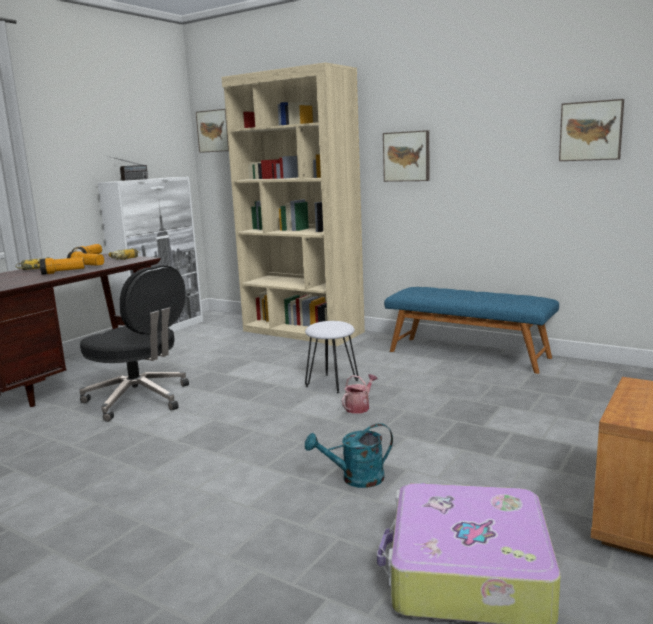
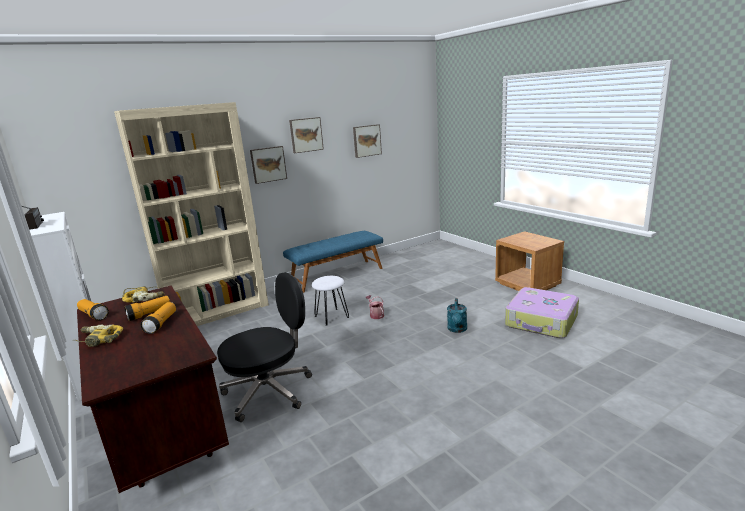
camera: 65 degrees left, 5 degrees up
(215, 131) = (55, 161): picture -> picture (306, 135)

